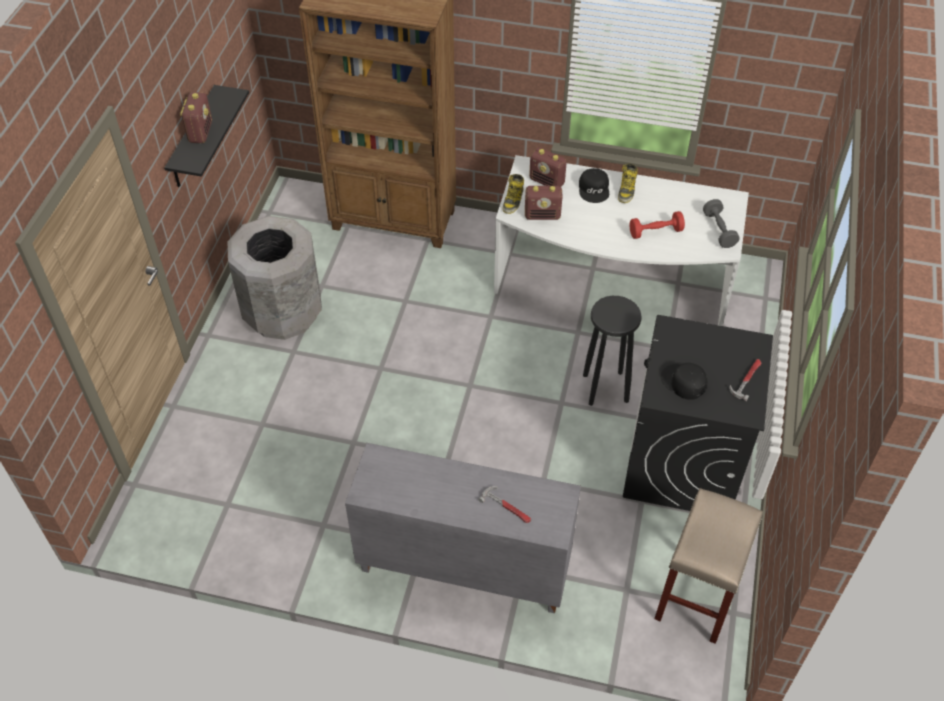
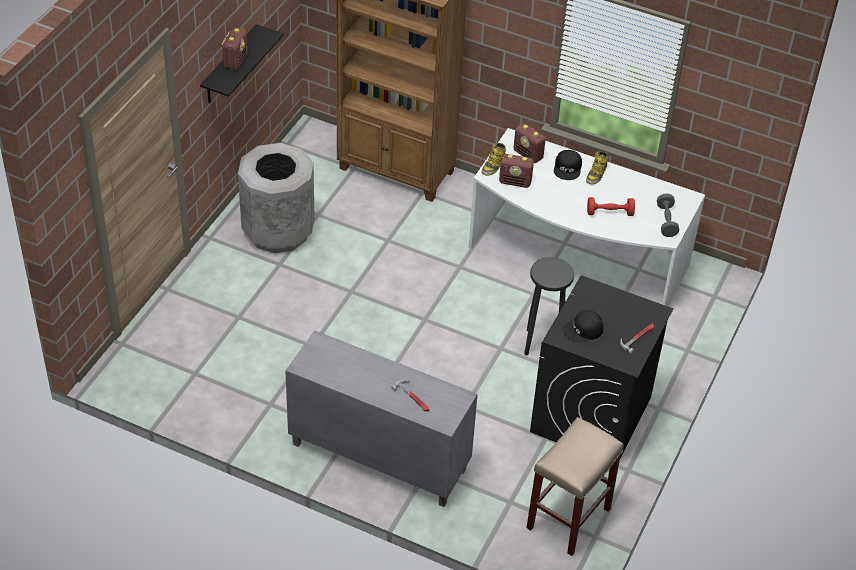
camera: 10 degrees right, 5 degrees down
(683, 382) = (583, 330): black cap -> black cap turned 75 degrees counterclockwise

